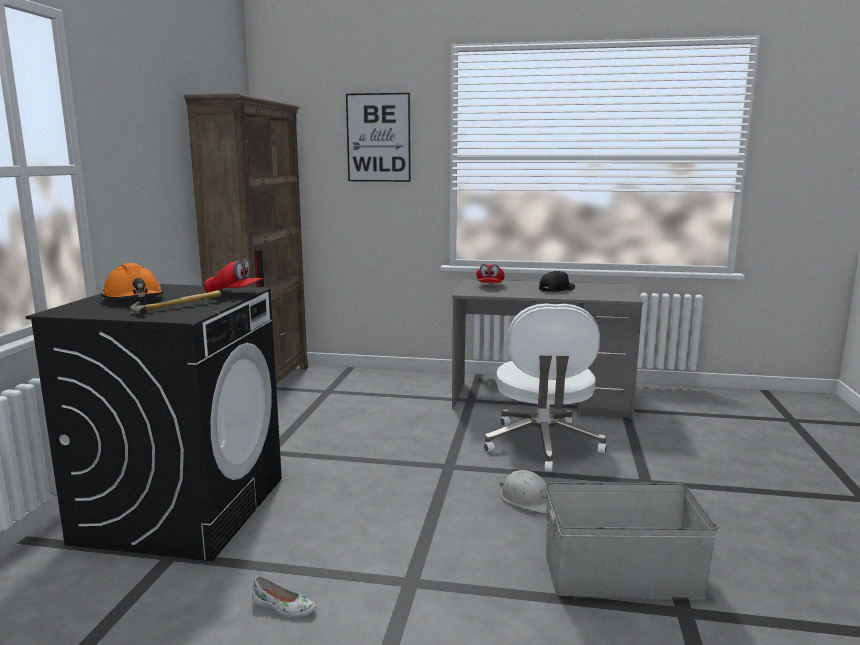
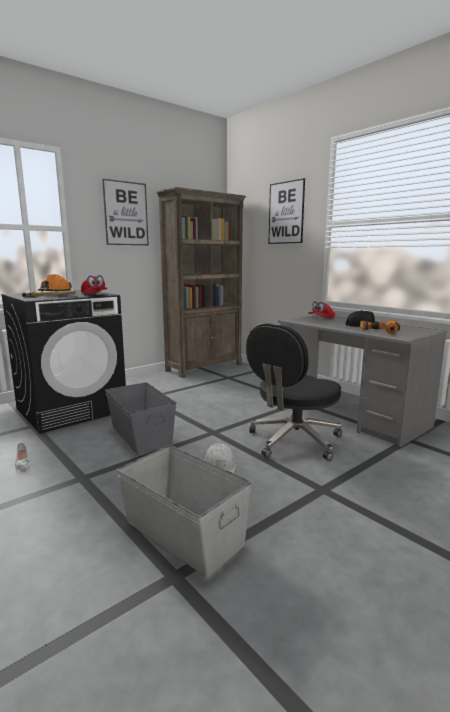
camera: 40 degrees right, 0 degrees up
(150, 135) = (126, 213): none -> picture
(371, 503) = (140, 435): none -> grey storage box
(542, 445) = (293, 441): white office chair -> black office chair
(586, 293) = (379, 331): none -> power drill

